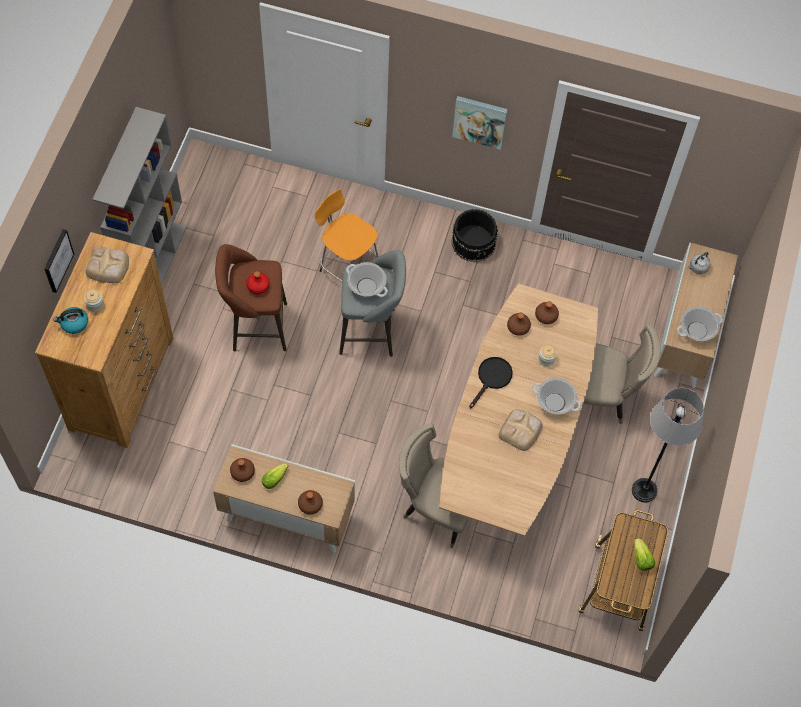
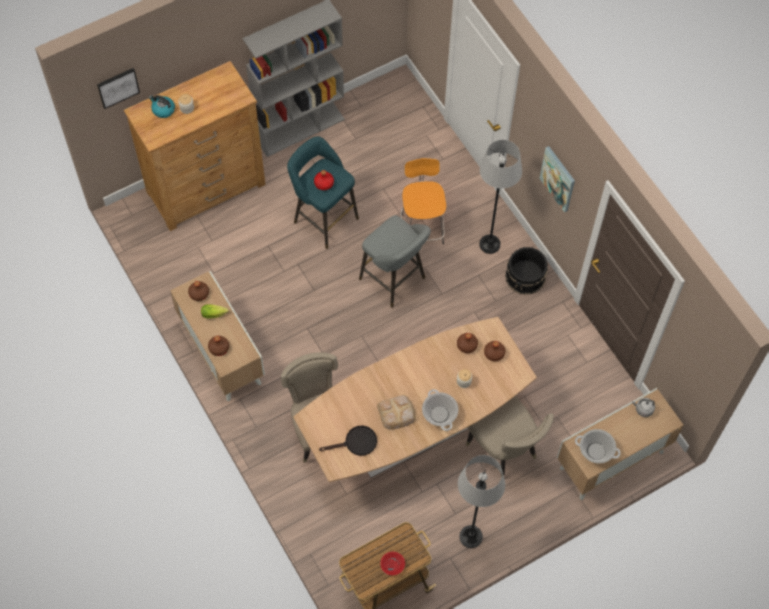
camera: 45 degrees right, 0 degrees up
(57, 260) = (183, 60): picture -> picture (118, 87)
(108, 267) = (218, 90): bread -> none
(255, 326) = (323, 218): brown stool -> turquoise stool
(366, 286) = (393, 238): cooking pot -> none
(418, 238) = (489, 244): none -> grey floor lamp
(492, 378) = (413, 364): black frying pan -> black frying pan (356, 443)
(641, 559) = (391, 565): lettuce -> red bowl

